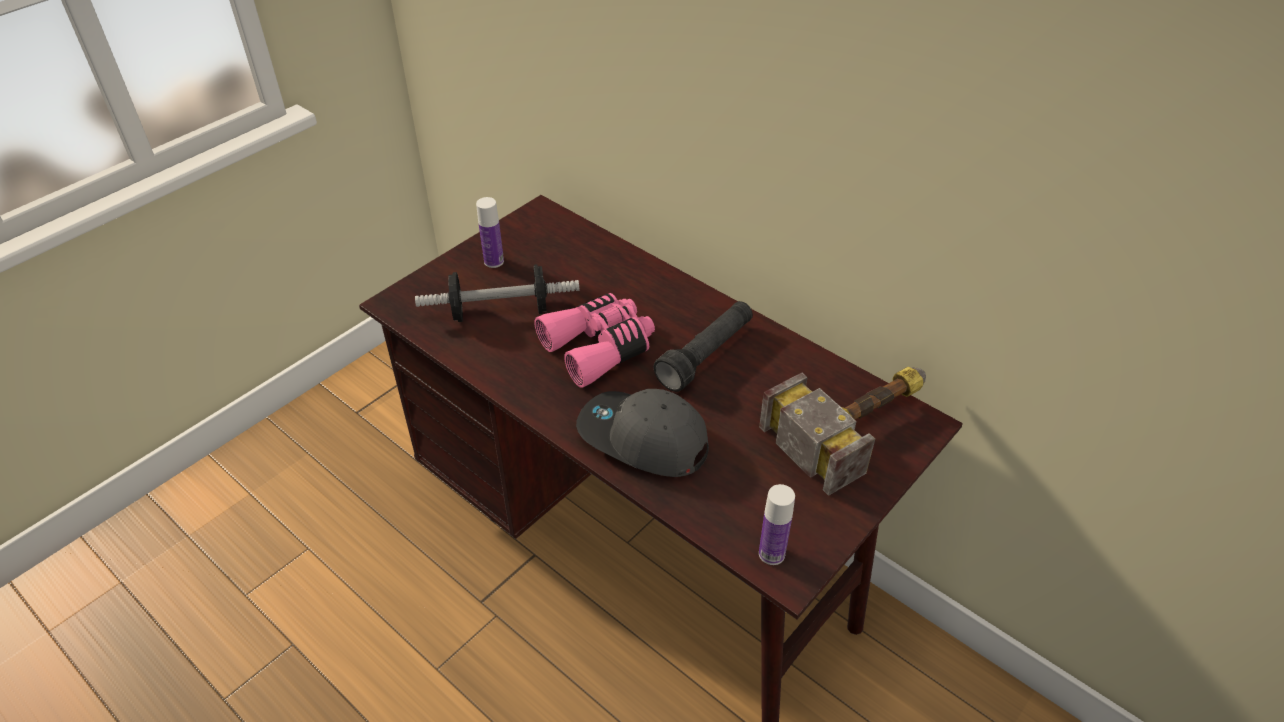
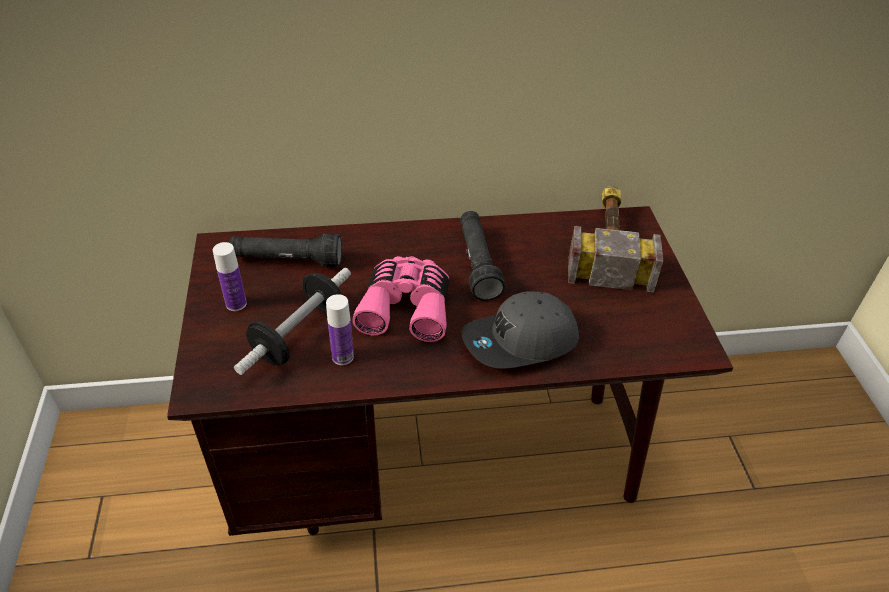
camera: 50 degrees left, 0 degrees up
(569, 253) = (287, 260): none -> black flashlight
(771, 554) = (677, 346): bottle -> bottle (342, 357)

